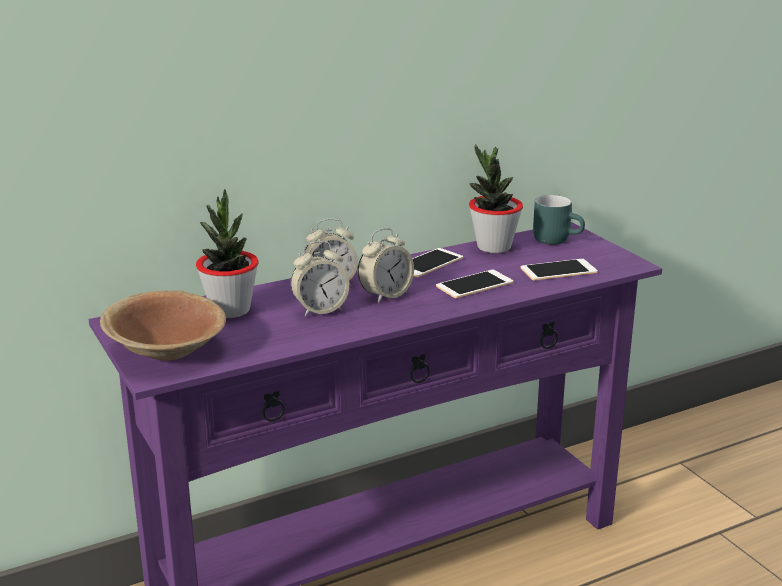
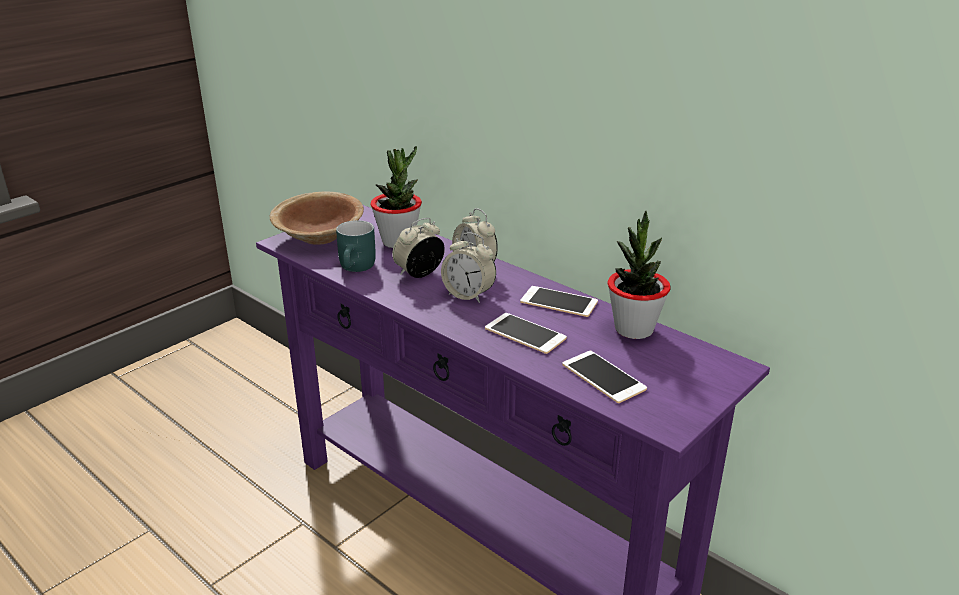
camera: 70 degrees right, 5 degrees up
(320, 310) = (419, 274): alarm clock -> alarm clock turned 90 degrees clockwise
(557, 239) = (697, 364): turquoise mug -> turquoise mug (358, 268)

